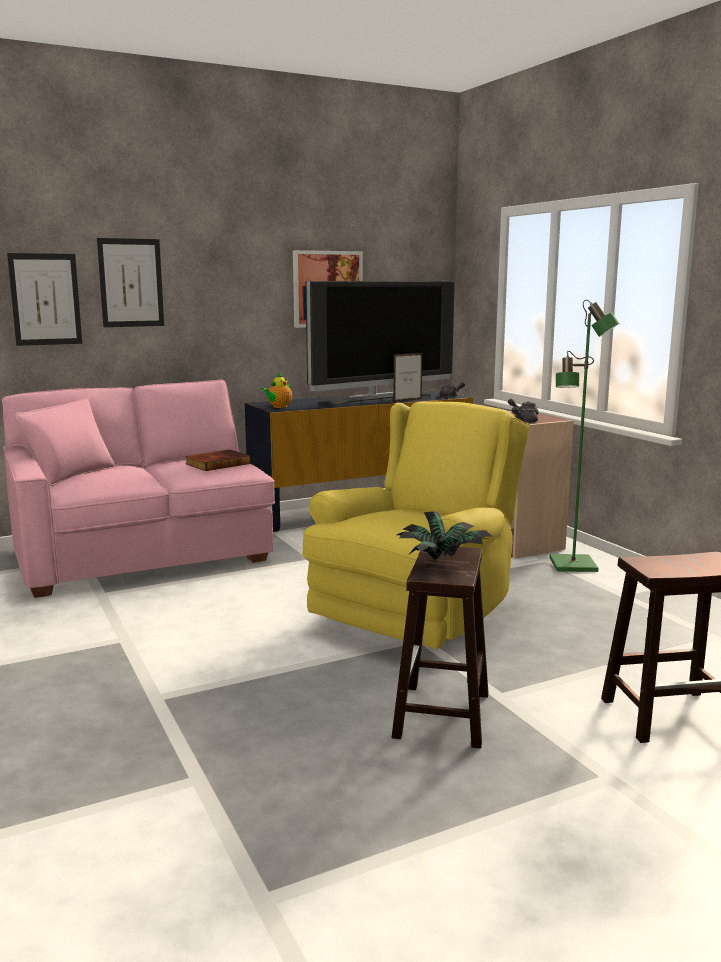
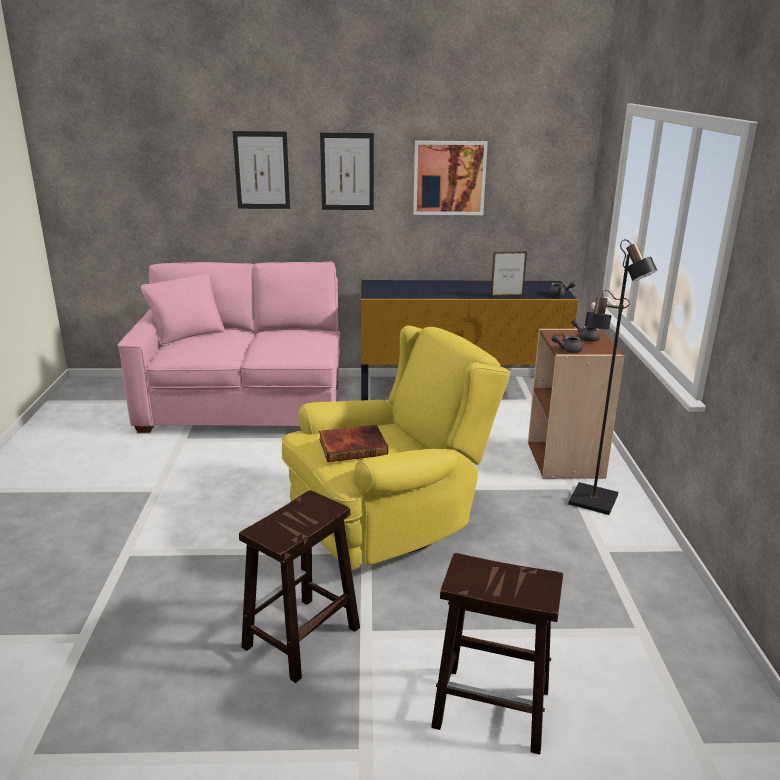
camera: 25 degrees right, 10 degrees up
(45, 299) = (191, 183): picture -> picture (347, 172)
(217, 463) = (299, 342): book -> book (353, 446)
(278, 407) = (379, 291): teapot -> none
(377, 398) = (482, 289): television -> none
(444, 559) = (301, 513): potted plant -> none
(572, 564) = (593, 499): green floor lamp -> black floor lamp

